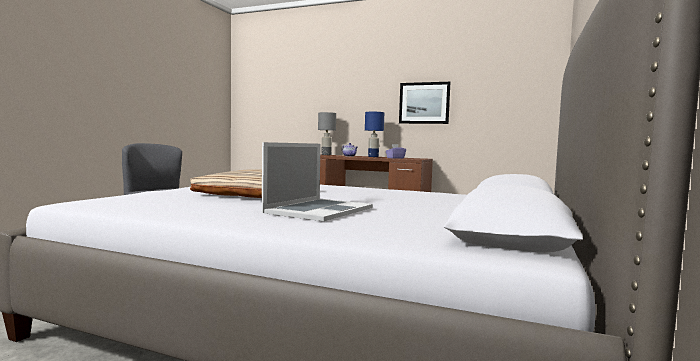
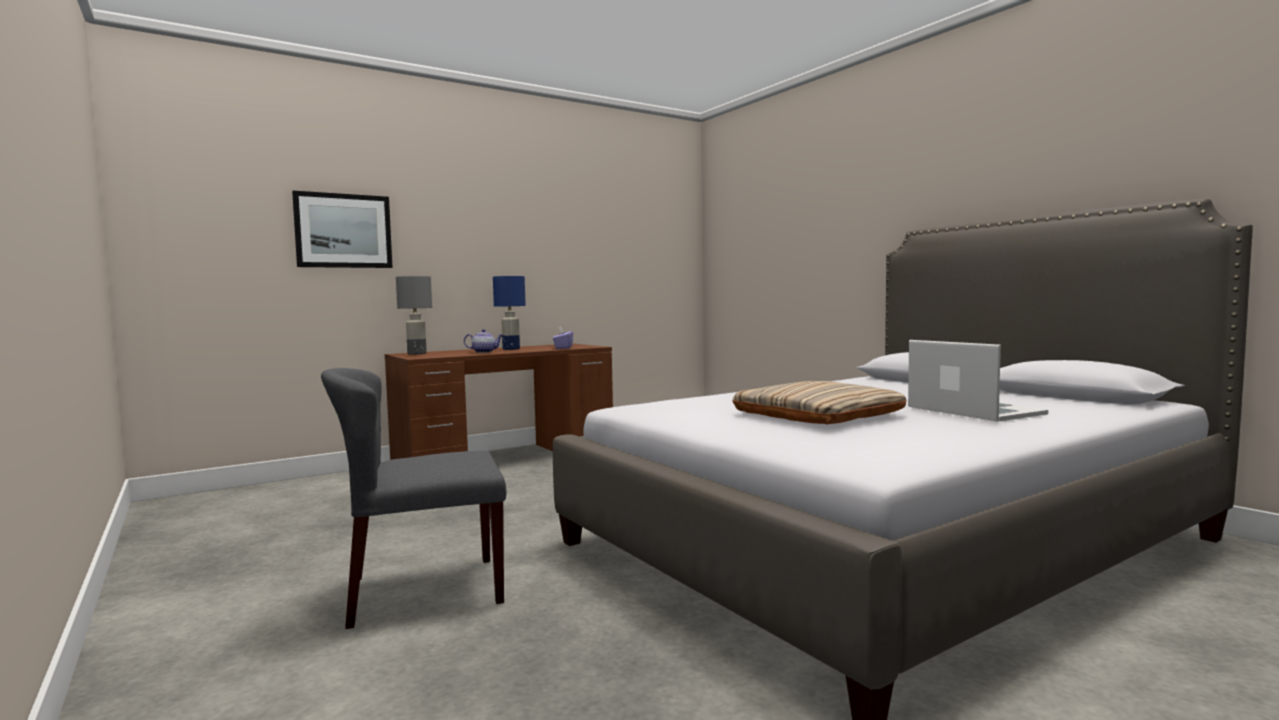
camera: 55 degrees left, 0 degrees up
(424, 103) = (554, 261): picture -> picture (343, 231)

